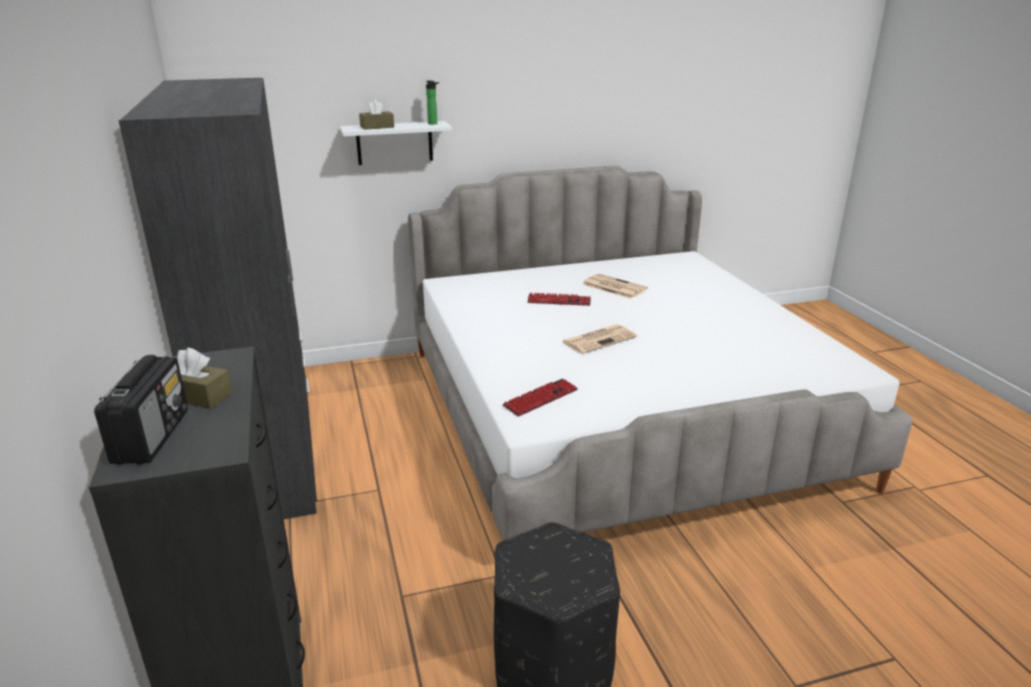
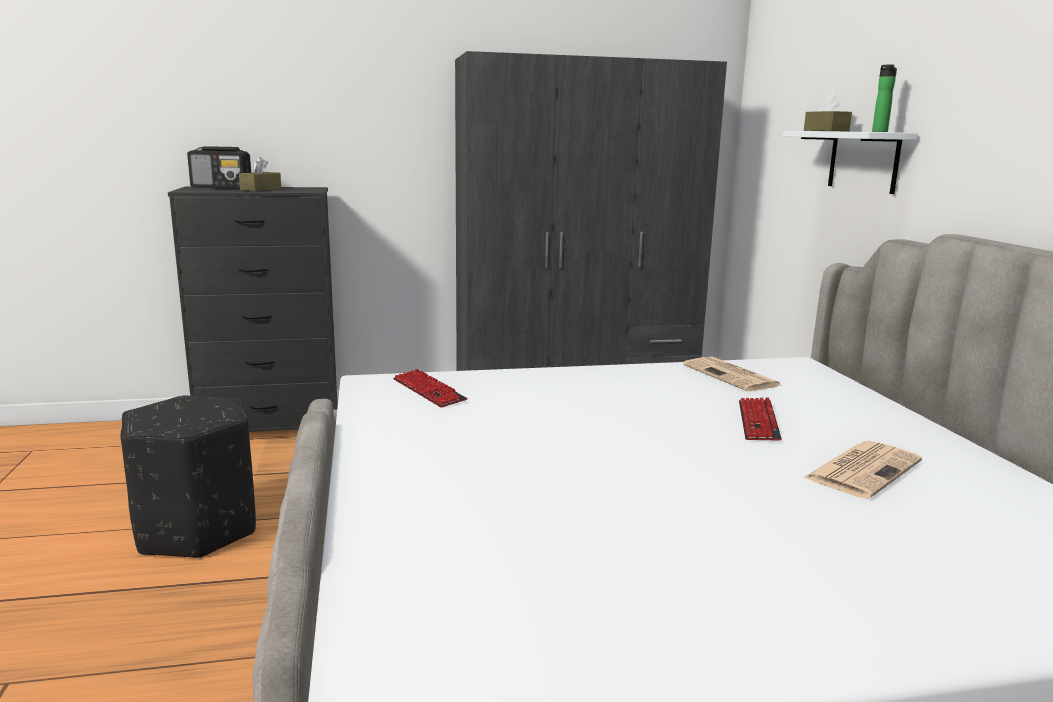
camera: 95 degrees right, 10 degrees down
(599, 339) = (600, 434): newspaper -> newspaper (732, 376)

